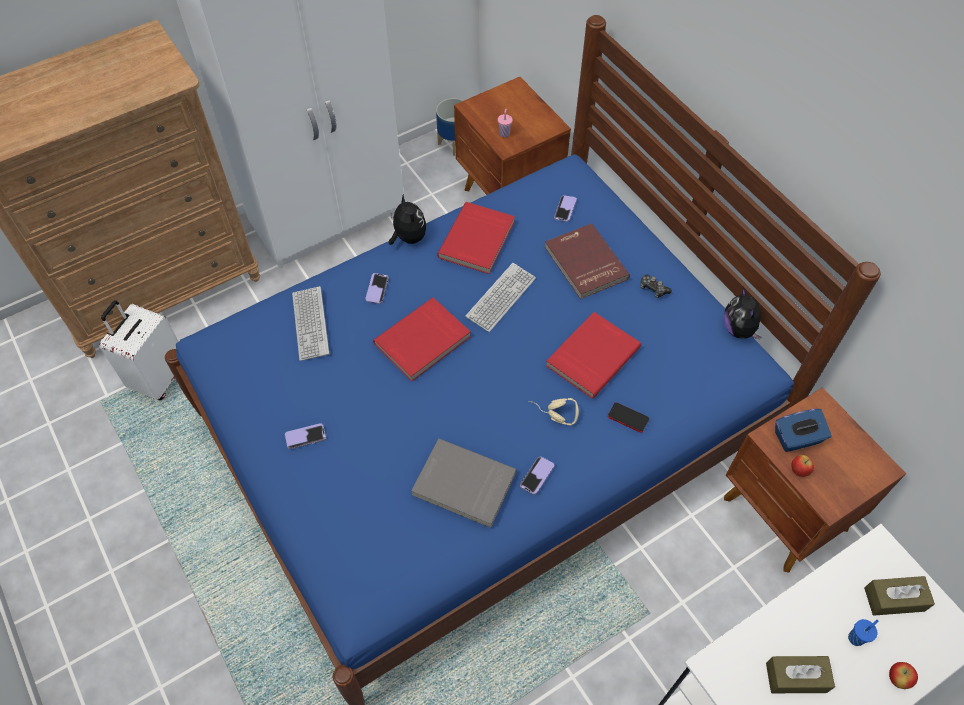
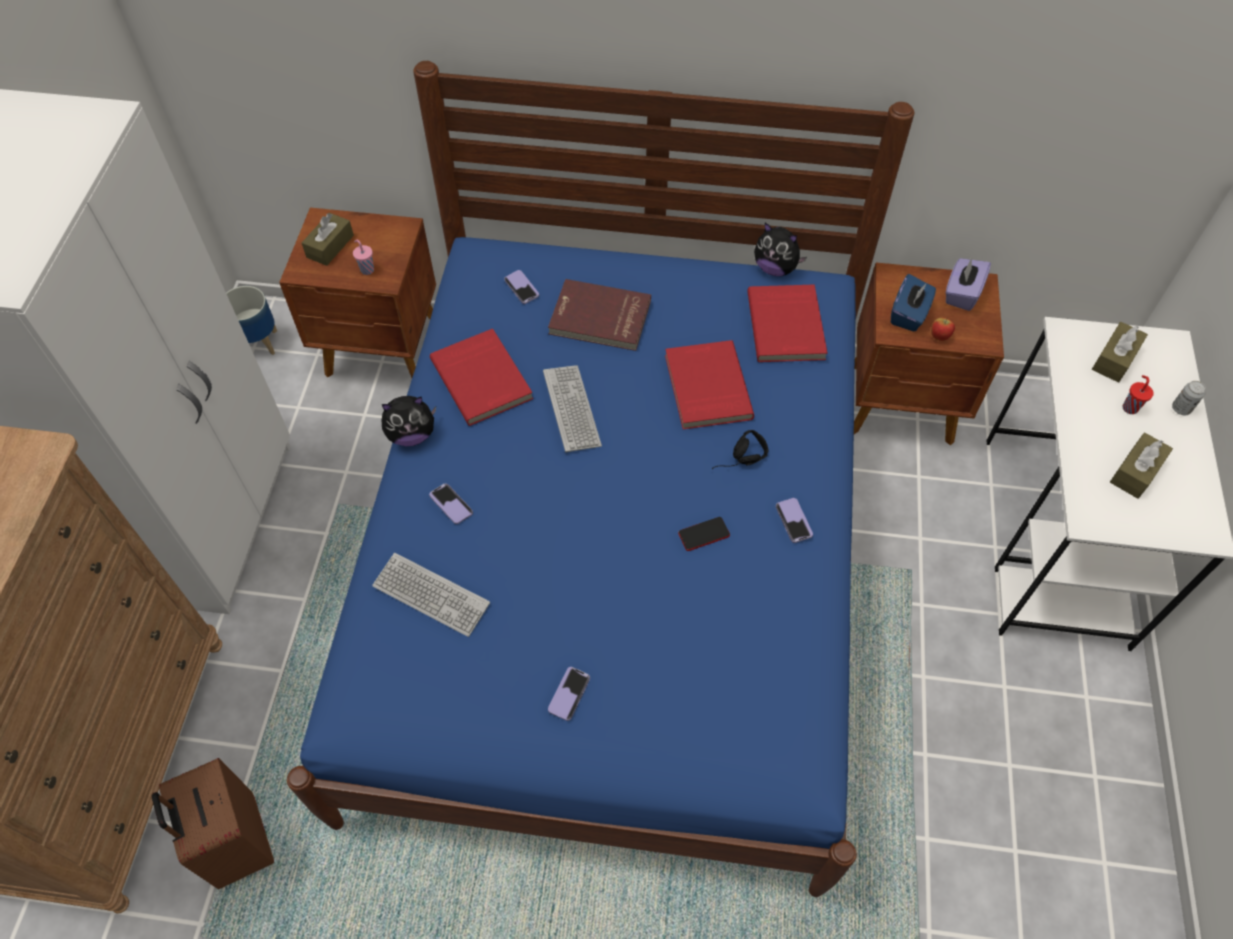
camera: 50 degrees left, 0 degrees up
(159, 377) = (238, 843): white suitcase -> brown suitcase
(408, 238) = (412, 435): plush toy -> plush toy turned 150 degrees clockwise
(423, 341) = (557, 508): red book -> red book (787, 326)
(463, 485) = (753, 588): grey book -> none
(502, 105) = (330, 246): none -> brown tissue box
(552, 415) = (741, 463): beige headphones -> black headphones
(628, 418) = (794, 409): phone -> phone (703, 534)
(653, 289) = (678, 292): game controller -> none
(856, 637) = (1129, 407): blue cup -> red cup
(857, 461) = (961, 293): none -> purple tissue box
(897, 679) = (1181, 408): apple -> can

